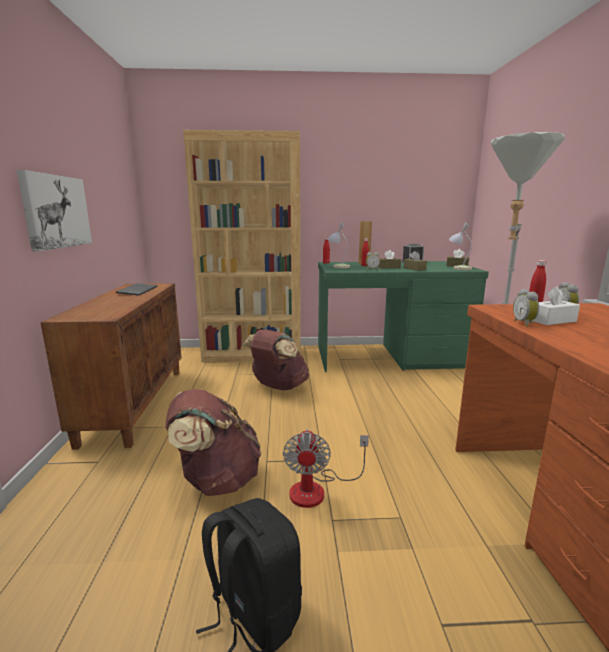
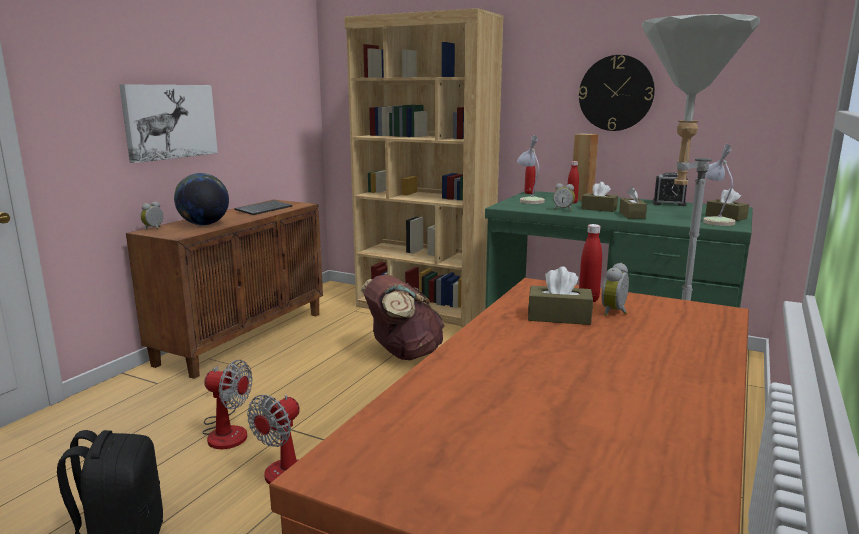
camera: 30 degrees right, 0 degrees up
(111, 306) = (204, 225): none -> globe
(216, 480) = (226, 431): brown backpack -> fan
(374, 195) = (616, 93): none -> wall clock
(524, 323) = (506, 313): alarm clock -> alarm clock (154, 229)
(552, 320) = (559, 317): white tissue box -> brown tissue box

